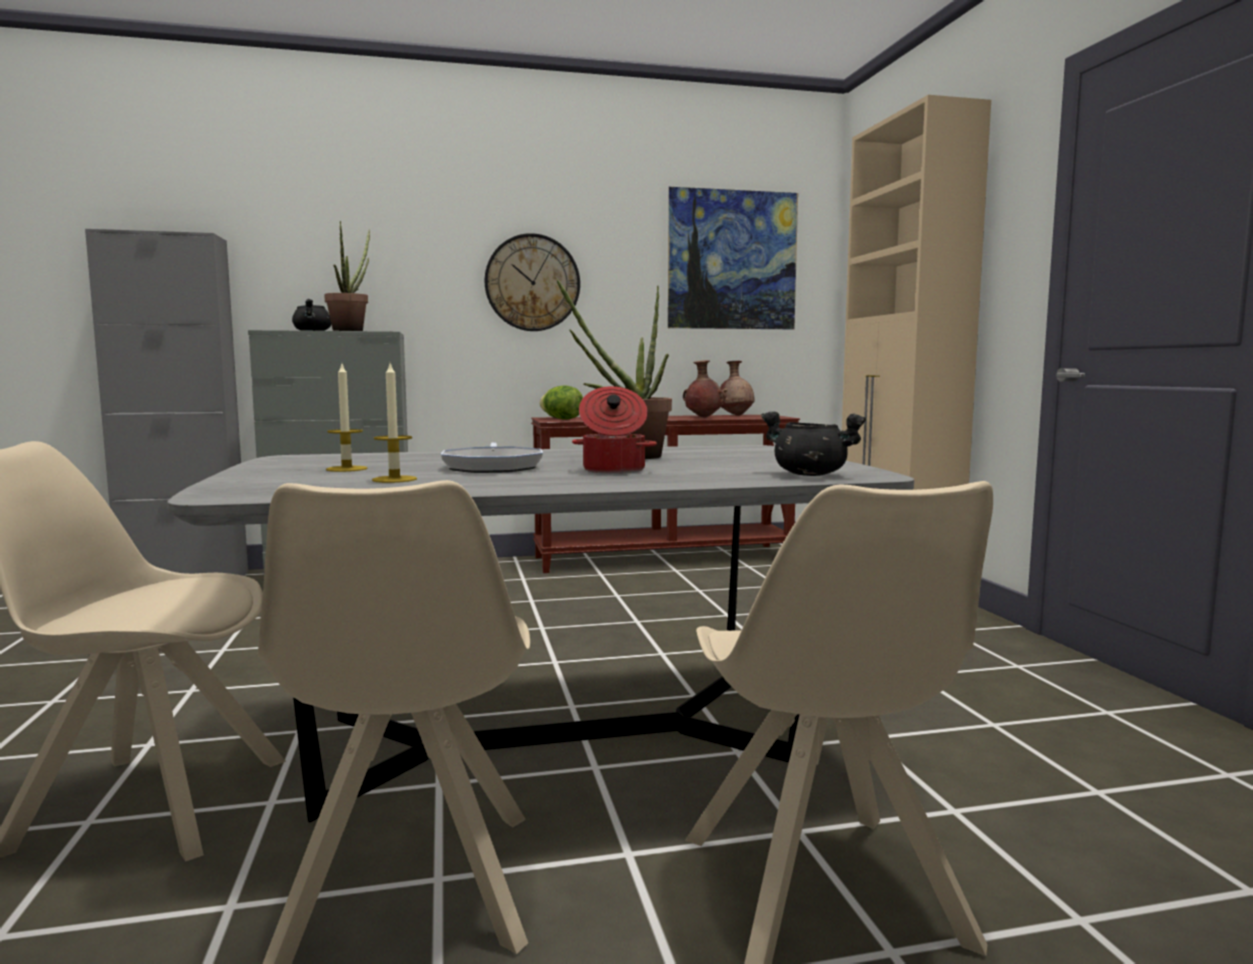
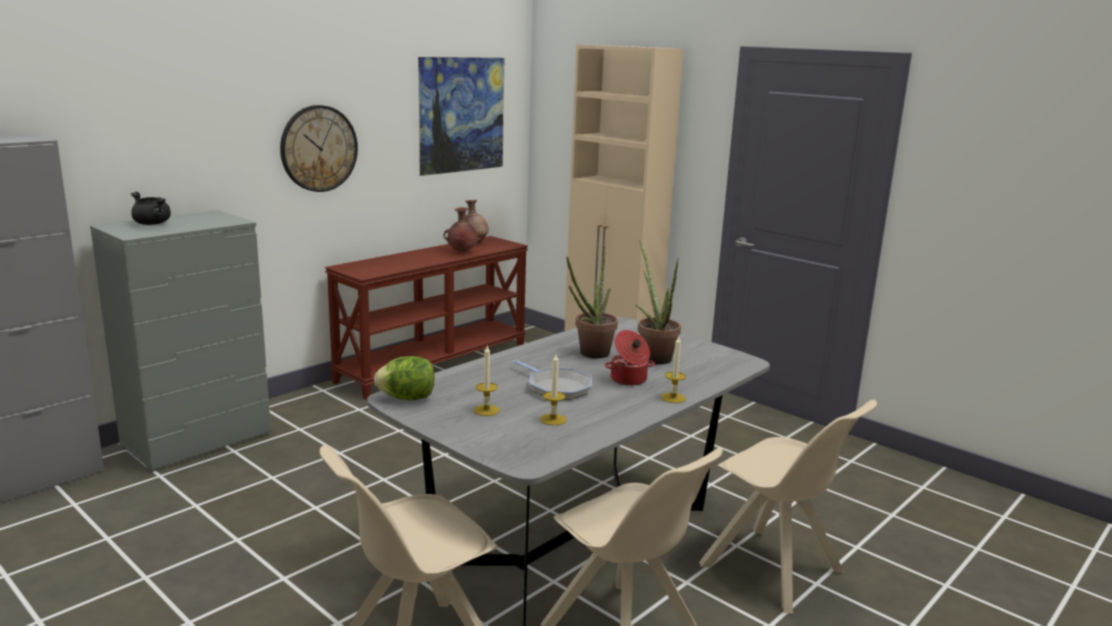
camera: 35 degrees left, 10 degrees up
(351, 331) = (200, 222): potted plant -> potted plant (653, 356)
(562, 419) = (366, 270): lettuce -> lettuce (407, 398)
(628, 484) = (673, 398): none -> candle
(809, 475) = (722, 366): black cooking pot -> none

